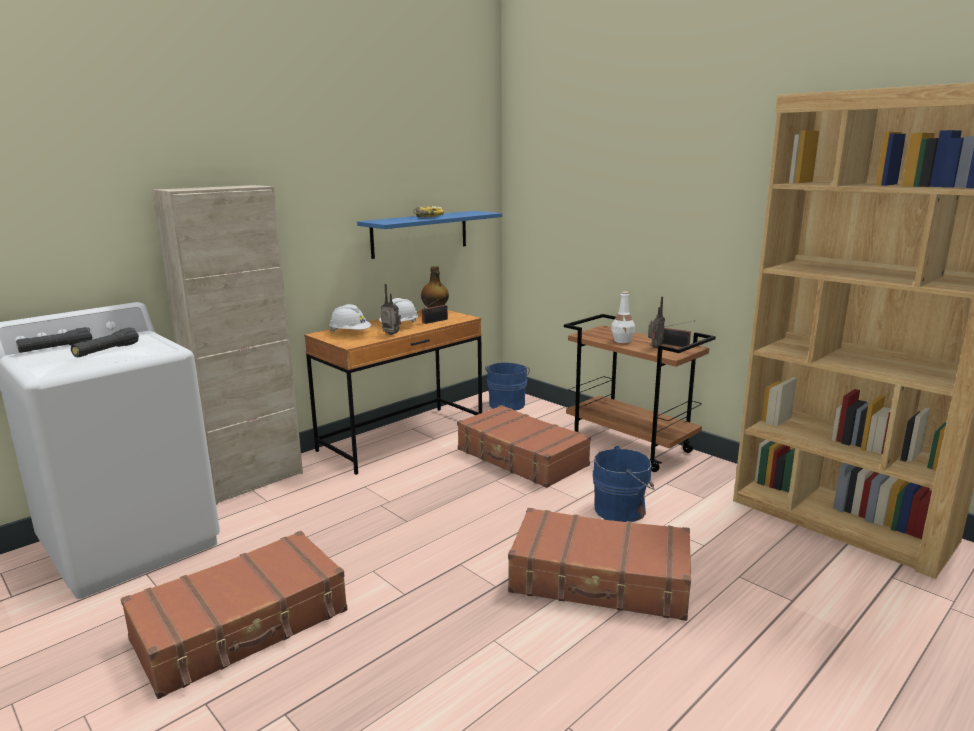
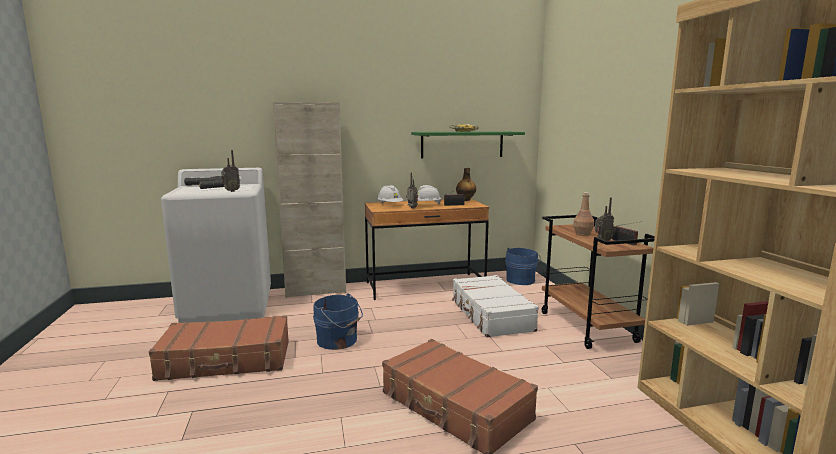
camera: 30 degrees right, 5 degrees down
(144, 354) = (231, 191): none -> radio
(420, 234) = (462, 144): blue shelf -> green shelf
(521, 458) = (490, 315): brown suitcase -> white suitcase
(622, 341) = (583, 234): white bottle -> brown bottle
(622, 509) = (529, 366): blue bucket -> blue bucket (338, 341)

